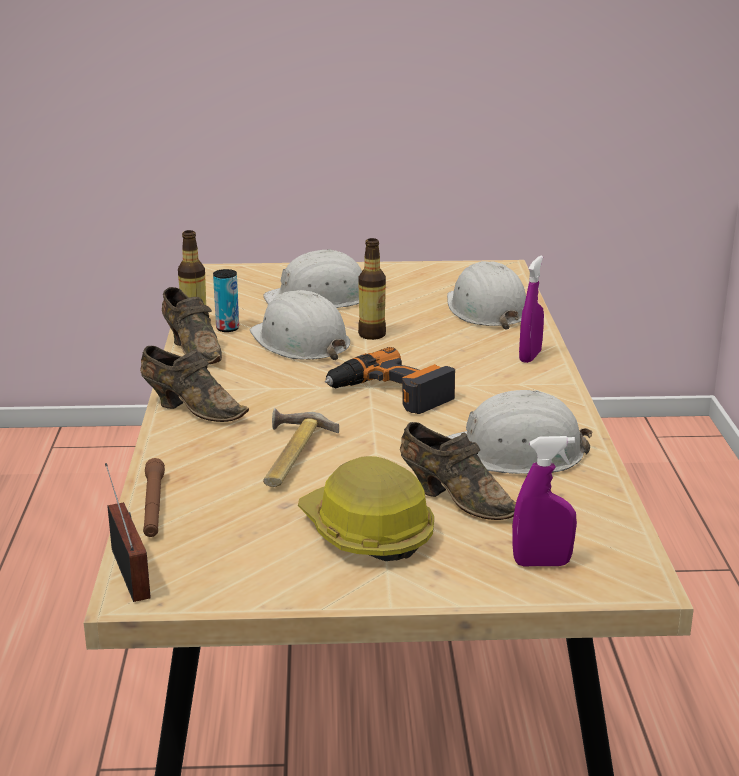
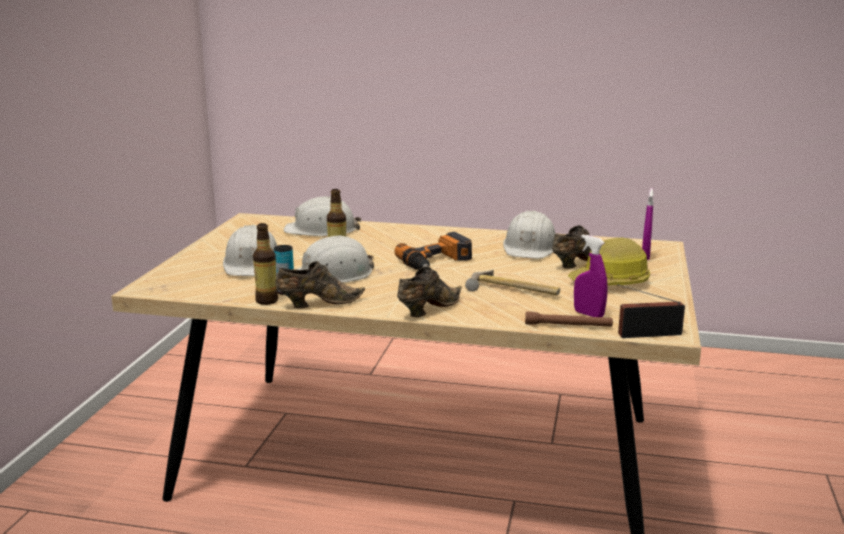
camera: 75 degrees left, 5 degrees down
(530, 356) = (405, 230): purple spray bottle -> purple spray bottle (588, 314)

